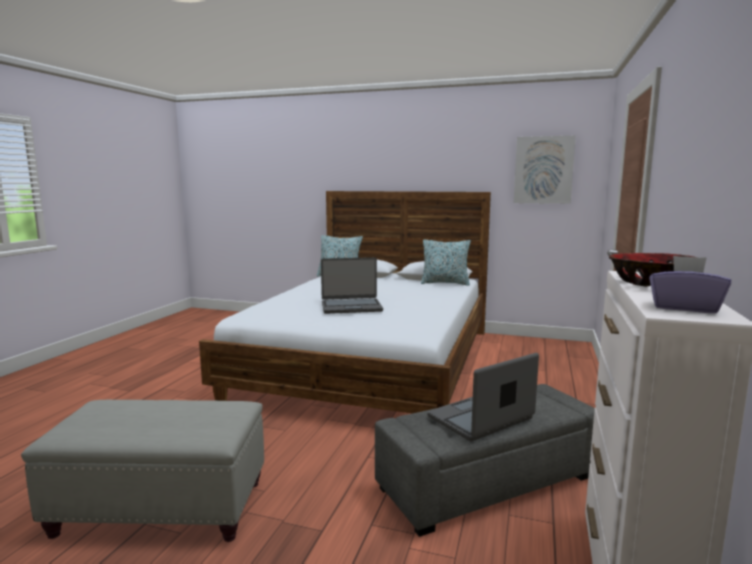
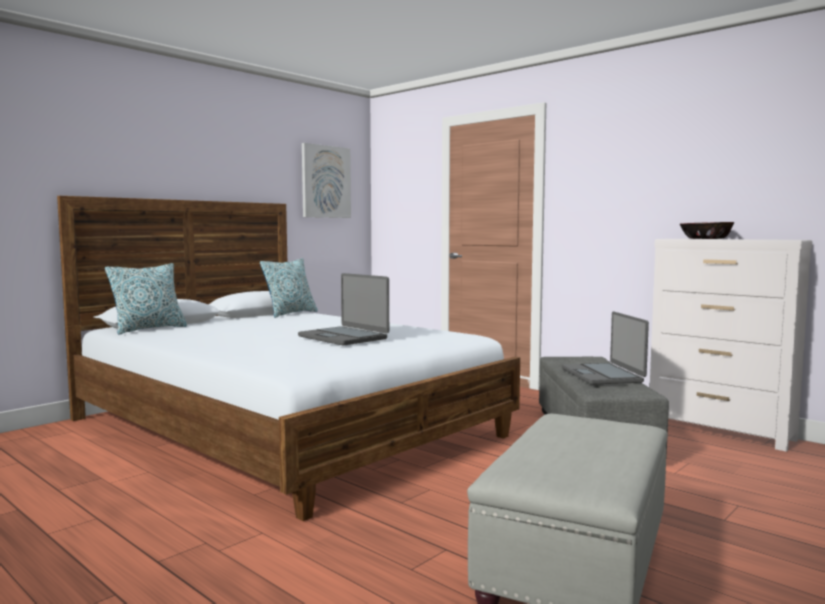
camera: 65 degrees left, 5 degrees down
(351, 307) = (344, 337): laptop -> laptop turned 120 degrees clockwise
(683, 307) = (775, 239): purple tissue box -> none

